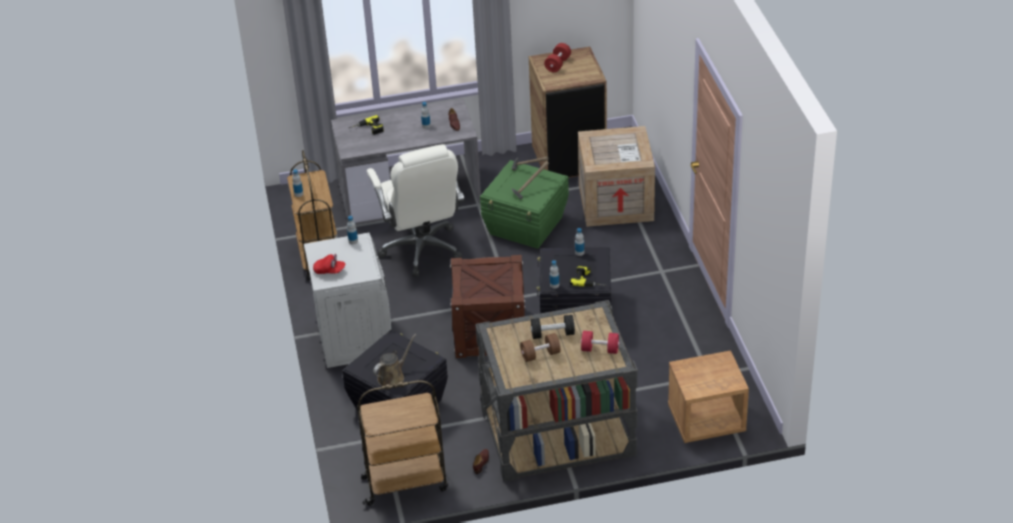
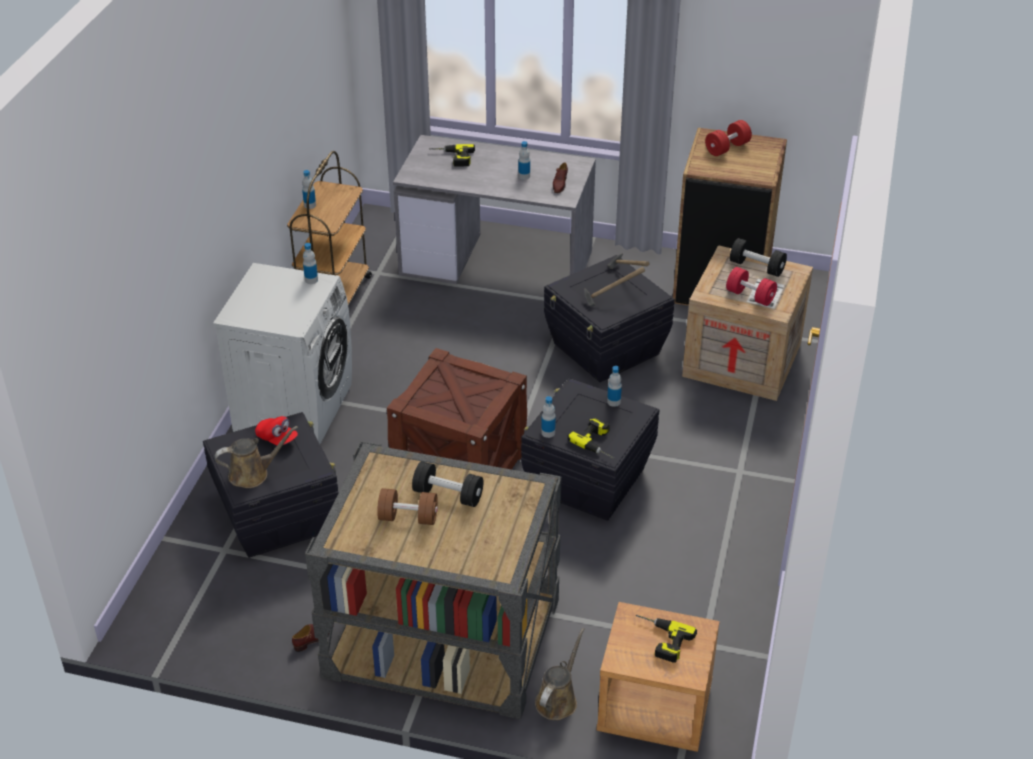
camera: 25 degrees right, 0 degrees up
(329, 271) = (252, 306): red cap -> red cap (277, 438)
(406, 484) = (200, 626): brown cart -> none
(422, 251) = (458, 334): white office chair -> none
(526, 226) = (606, 349): green storage box -> black storage box
(600, 349) = (493, 543): red dumbbell -> red dumbbell (750, 296)
(611, 137) = (756, 267): none -> black dumbbell
(649, 437) = (558, 699): none -> brown watering can
(706, 372) = (659, 640): none -> power drill

